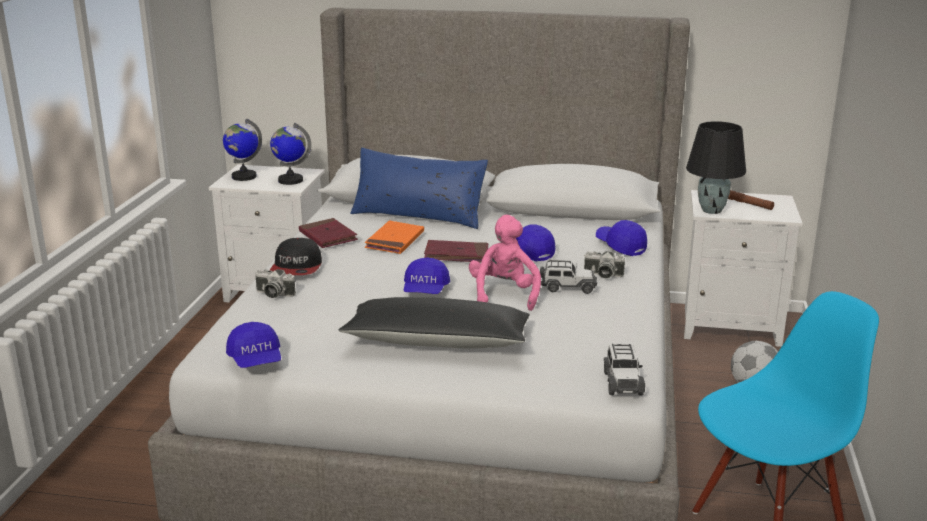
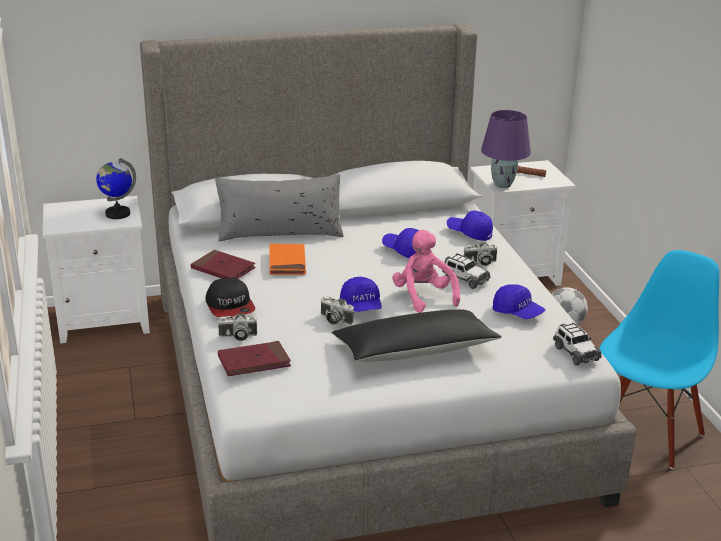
camera: 25 degrees left, 5 degrees up
(243, 177) = (66, 217): globe -> none
(256, 360) = (291, 401): blue cap -> blue cap (517, 313)
(381, 297) = (334, 320): none -> camera
(418, 215) = (280, 232): blue pillow -> grey pillow
(456, 255) = (352, 266): red book -> red book (254, 362)
(568, 287) = (465, 279): toy car -> toy car turned 60 degrees clockwise
(711, 210) = (502, 185): black table lamp -> purple table lamp

